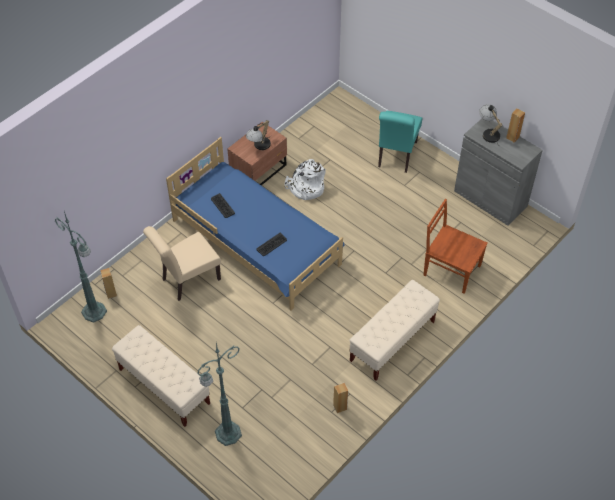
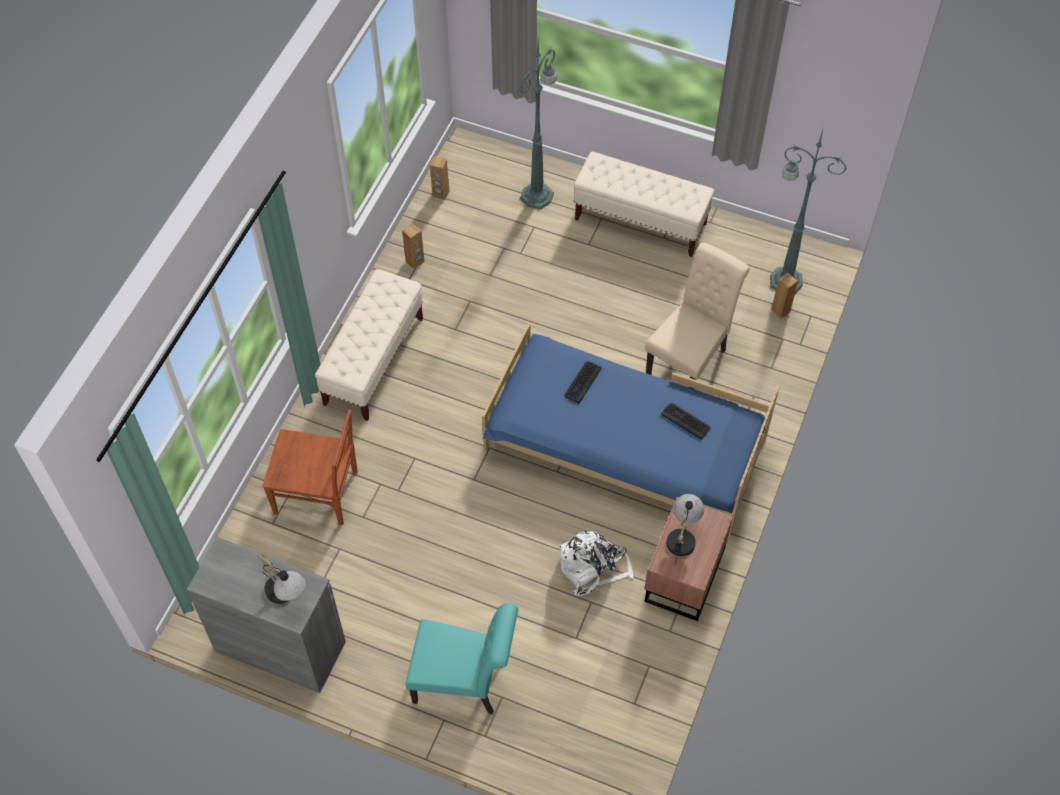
camera: 160 degrees right, 5 degrees up
(396, 156) = (465, 683): turquoise chair -> turquoise chair turned 105 degrees clockwise
(512, 137) = (242, 598): brown speaker -> brown speaker (440, 194)

